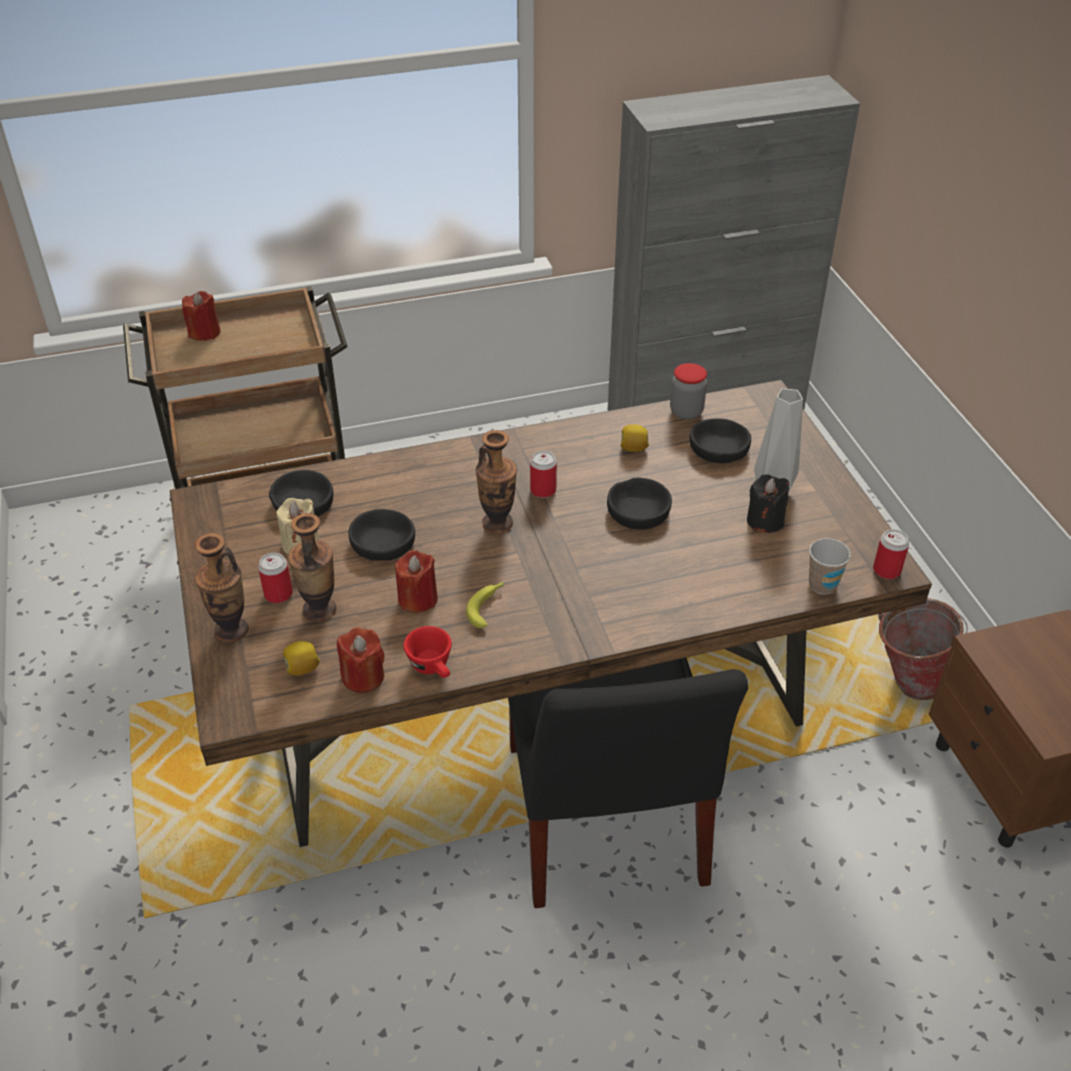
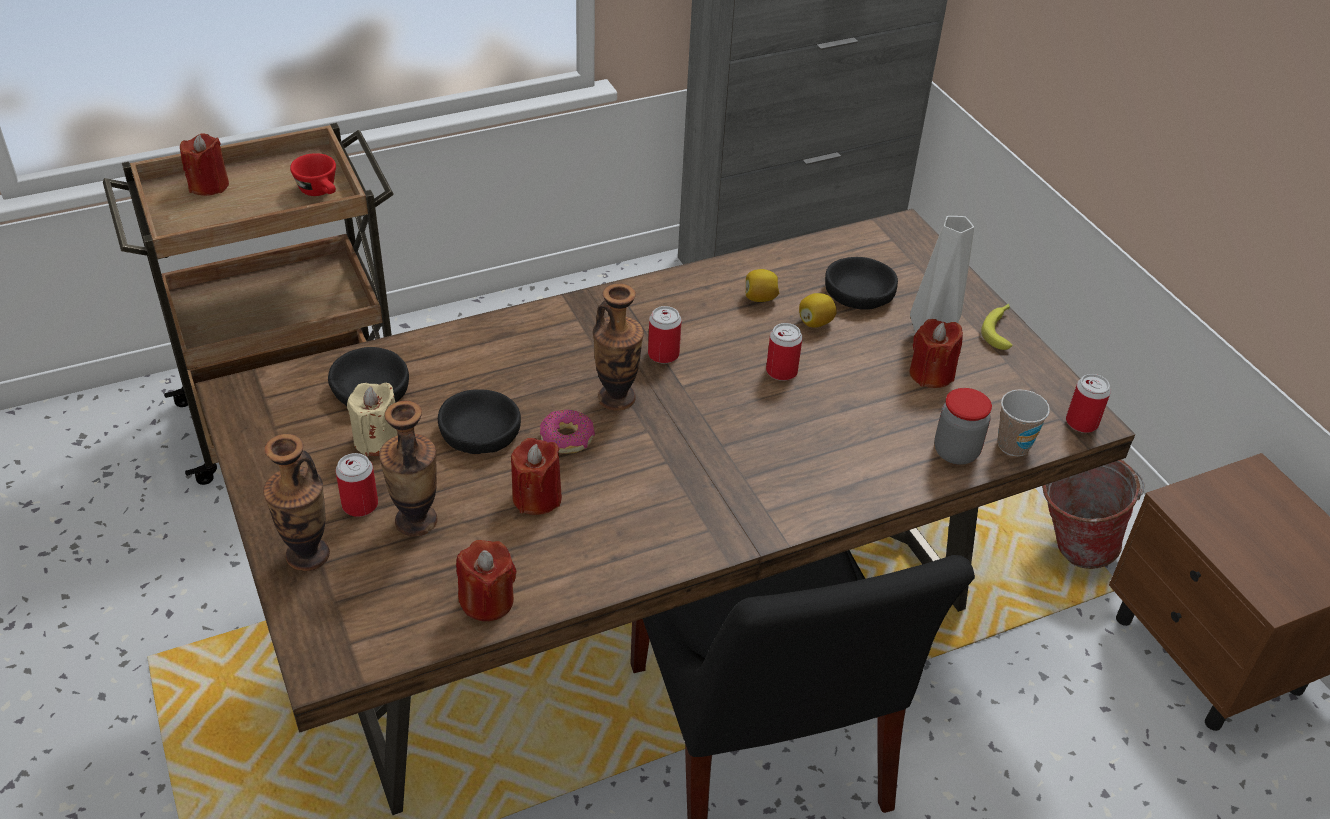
camera: 10 degrees left, 0 degrees up
(302, 669) = (408, 597): lemon -> lemon (815, 322)
(433, 667) = (573, 582): red cup -> red cup (321, 192)
(451, 554) = (567, 439): none -> donut
(488, 606) = (625, 501): banana -> banana (1000, 329)
(638, 510) = (781, 371): black bowl -> can
(686, 412) = (812, 251): jar -> jar (956, 452)
(765, 521) = (931, 374): black candle -> red candle

